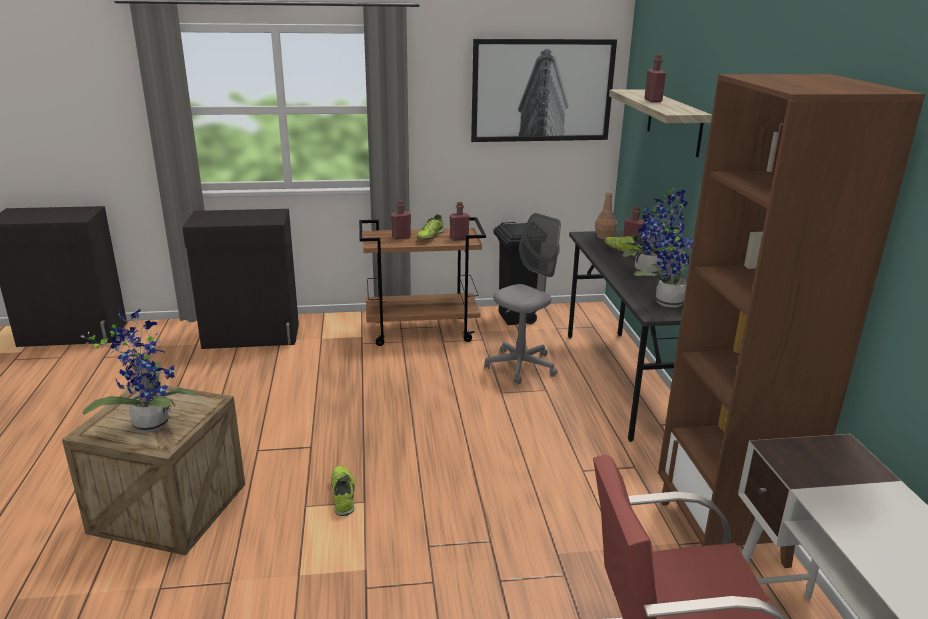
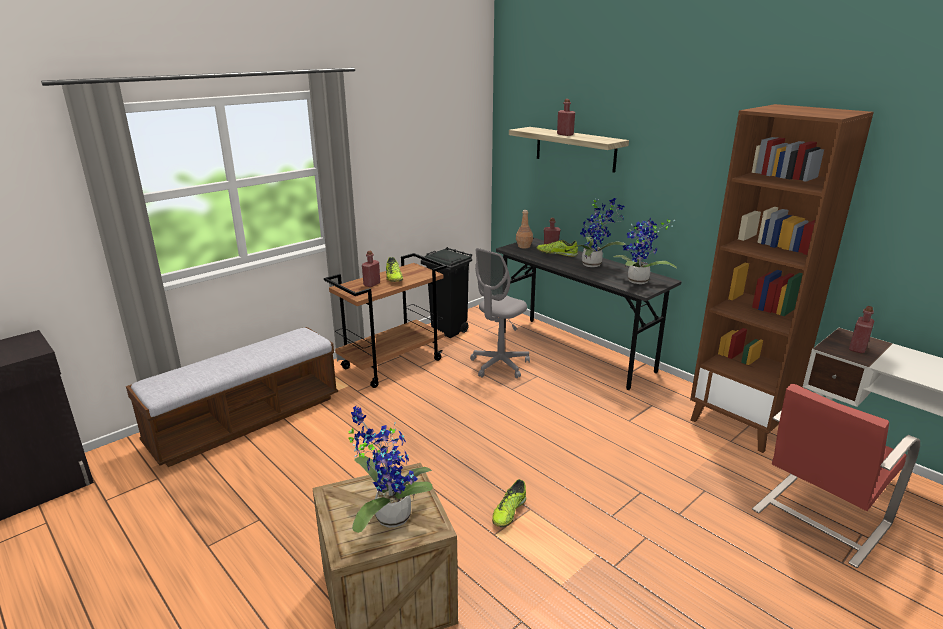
camera: 35 degrees left, 0 degrees up
(252, 336) = (246, 420): black cabinet -> bench
(343, 495) = (509, 512): shoe -> shoe turned 105 degrees counterclockwise
(459, 238) = (419, 273): red bottle -> red bottle (857, 348)
(521, 366) = (499, 365): grey office chair -> grey office chair turned 150 degrees counterclockwise
(542, 90) = (441, 136): picture -> none

